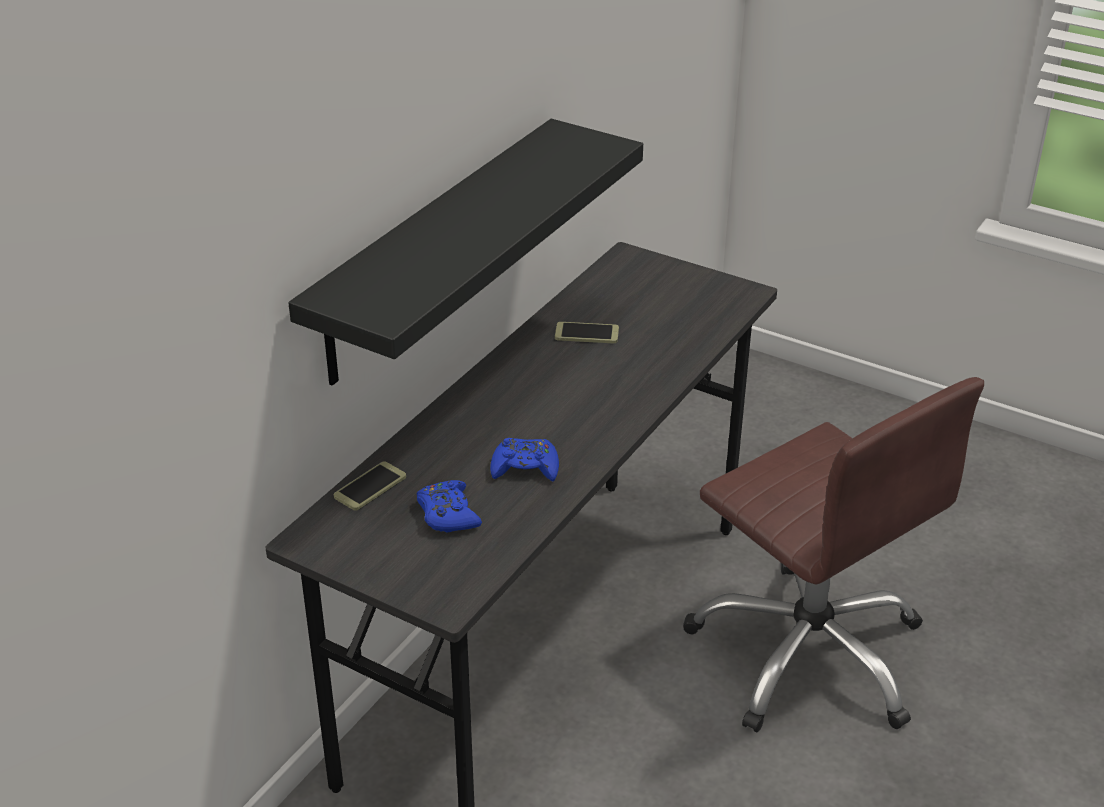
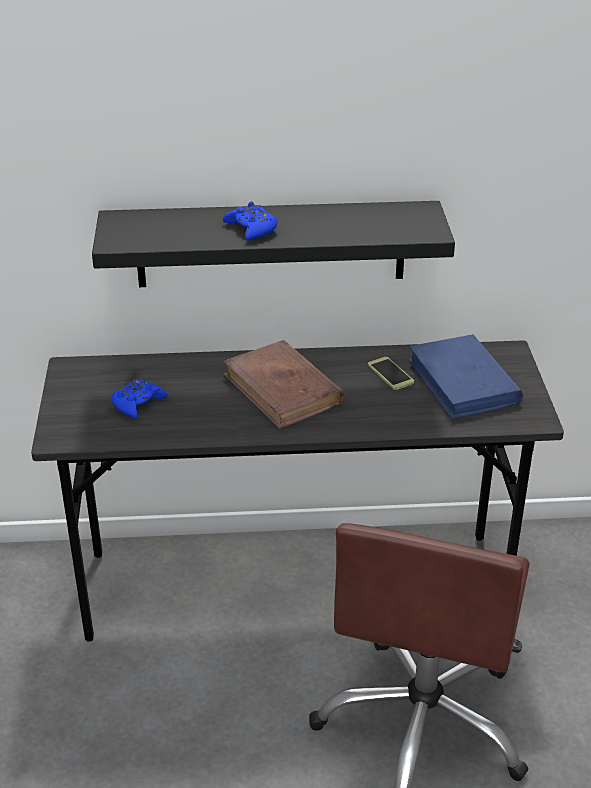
camera: 55 degrees right, 0 degrees up
(370, 487) = (136, 366): phone -> none
(525, 467) = (213, 411): blue game controller -> blue game controller (251, 228)
(537, 407) = (282, 389): none -> brown book
(647, 301) = (463, 382): none -> blue book

